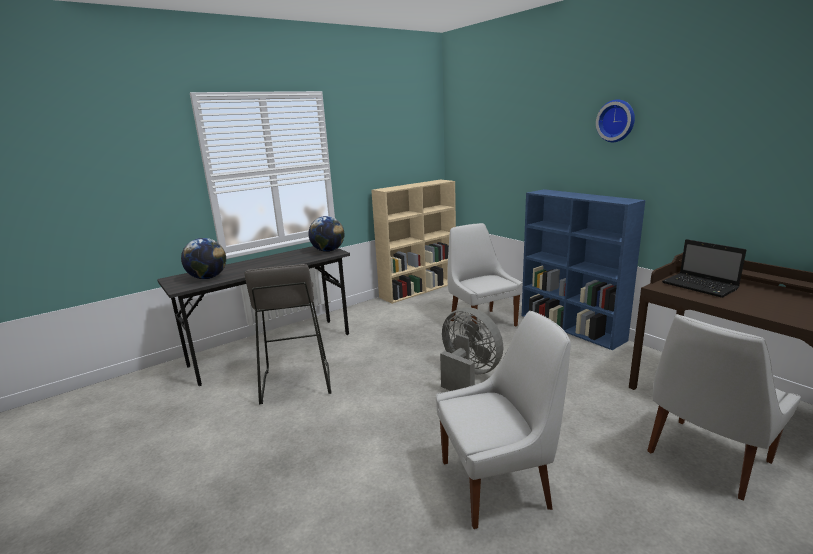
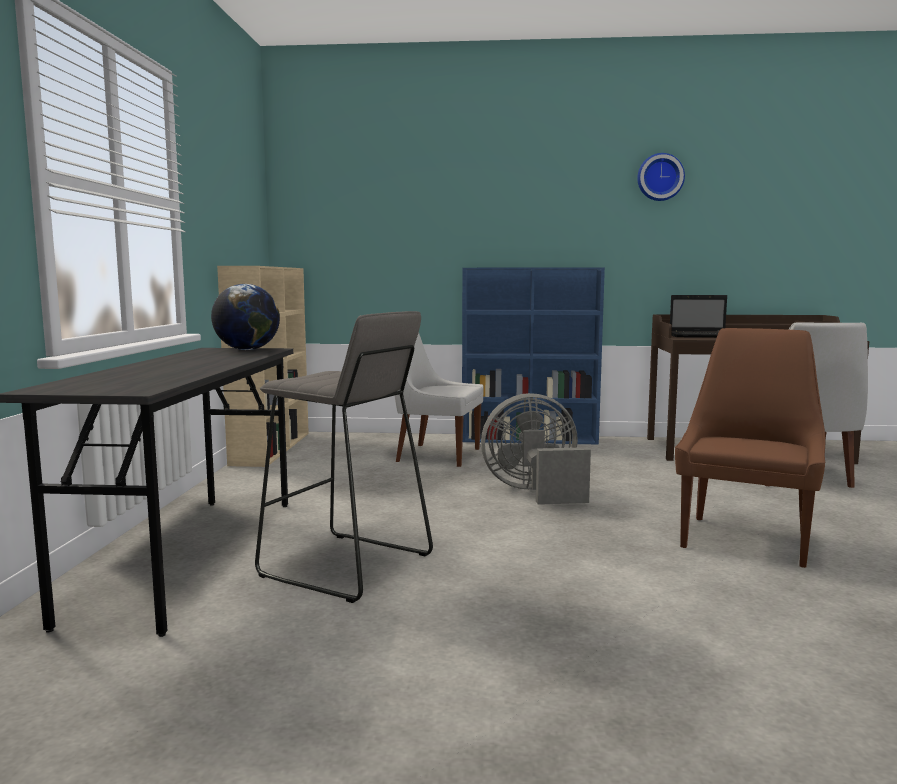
camera: 50 degrees left, 10 degrees down
(208, 278) = (140, 380): globe -> none
(498, 483) = (746, 539): white chair -> brown chair
(616, 121) = (557, 182): wall clock -> wall clock (660, 177)

